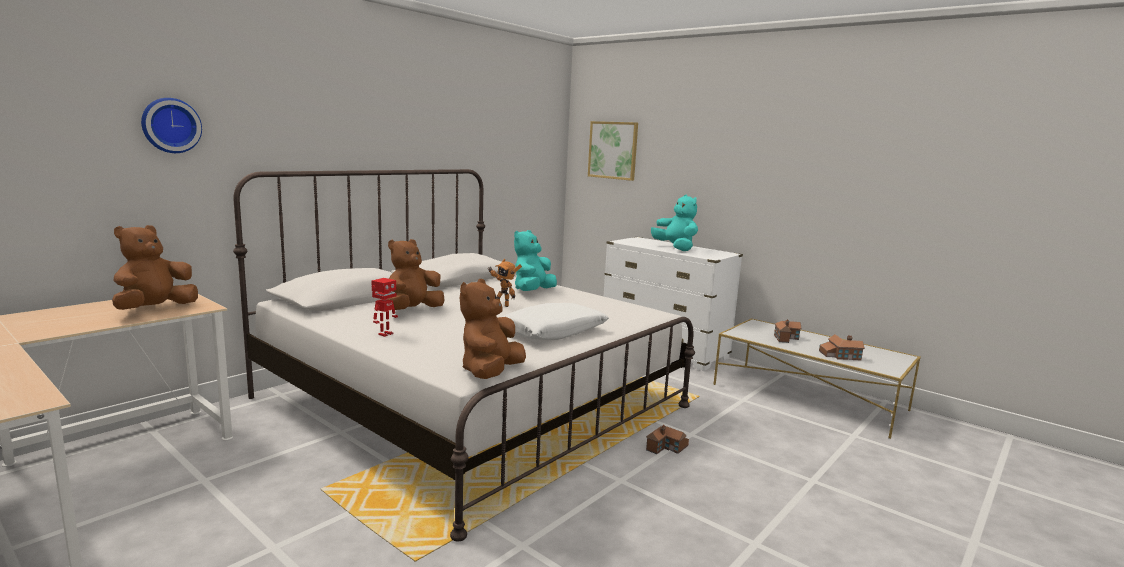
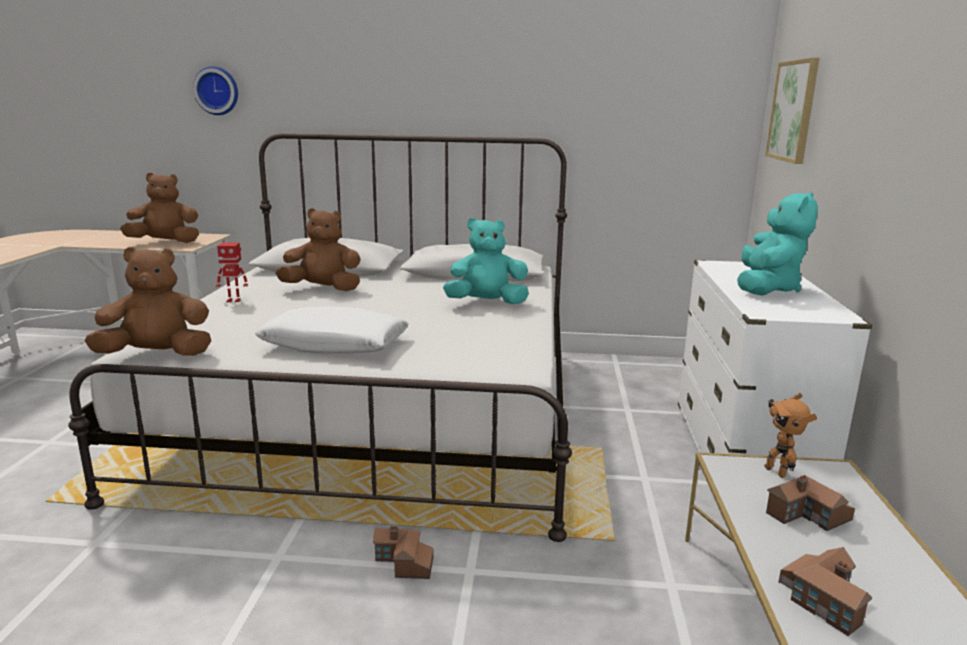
camera: 55 degrees right, 5 degrees up
(502, 305) = (402, 307): toy robot -> toy robot (777, 471)

